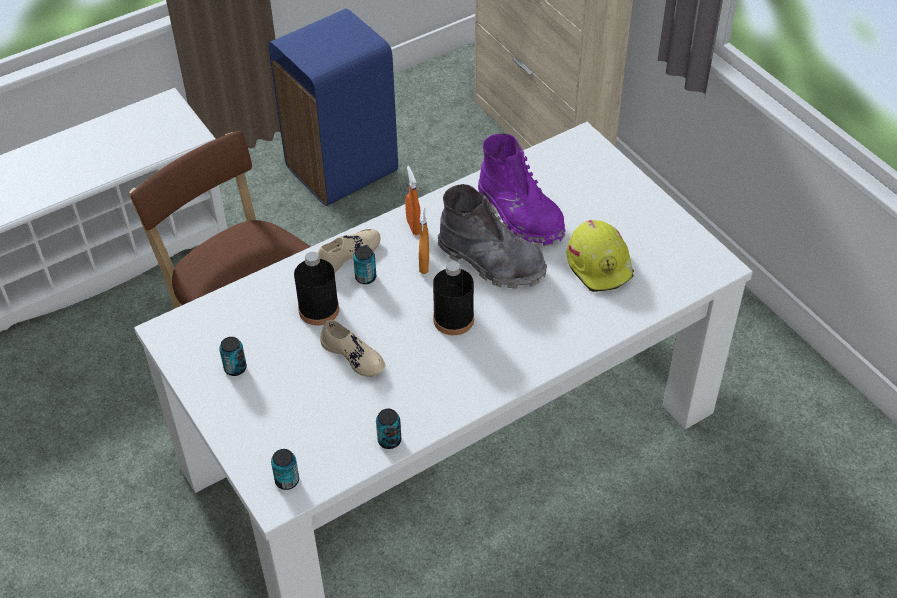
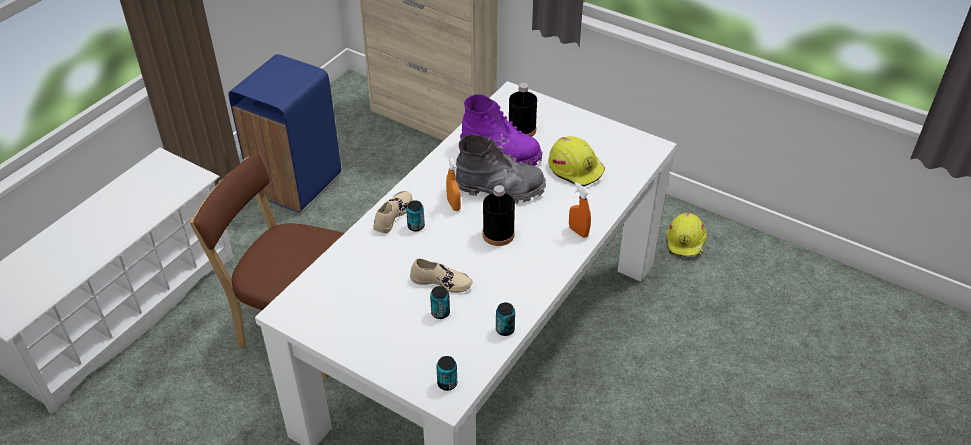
camera: 25 degrees left, 5 degrees down
(235, 368) = (356, 319): can -> can (440, 313)
(319, 310) = (395, 259): black bottle -> black bottle (522, 130)
(413, 226) = (429, 182): orange spray bottle -> orange spray bottle (578, 232)
(775, 397) = (686, 242): none -> yellow hard hat

